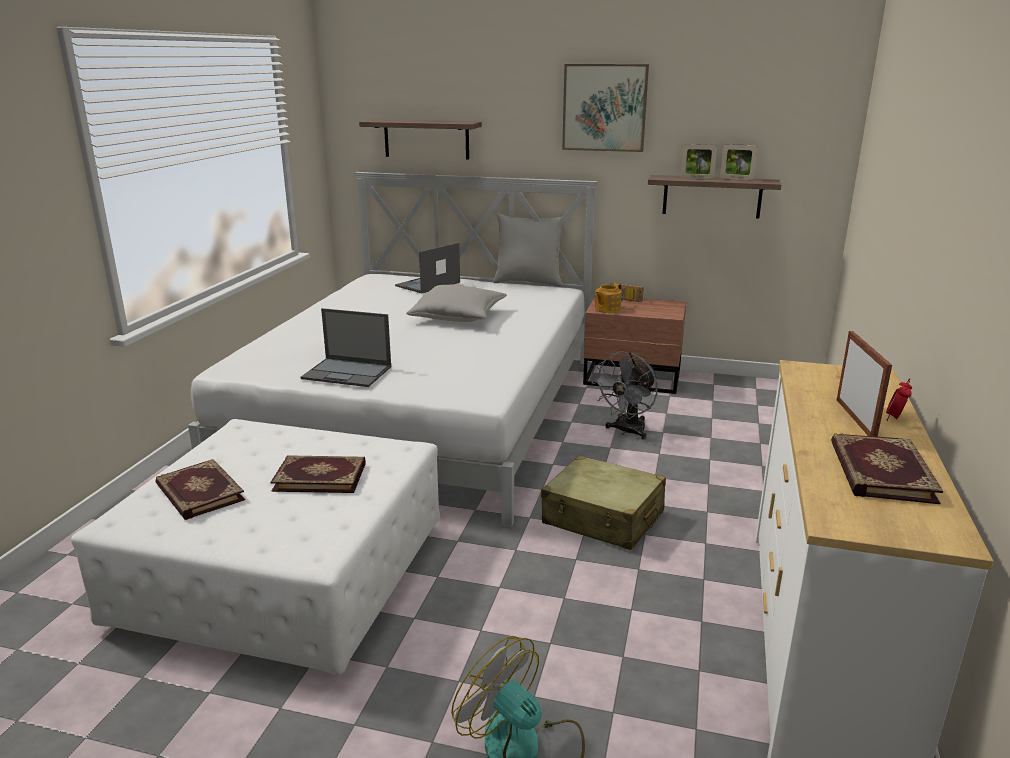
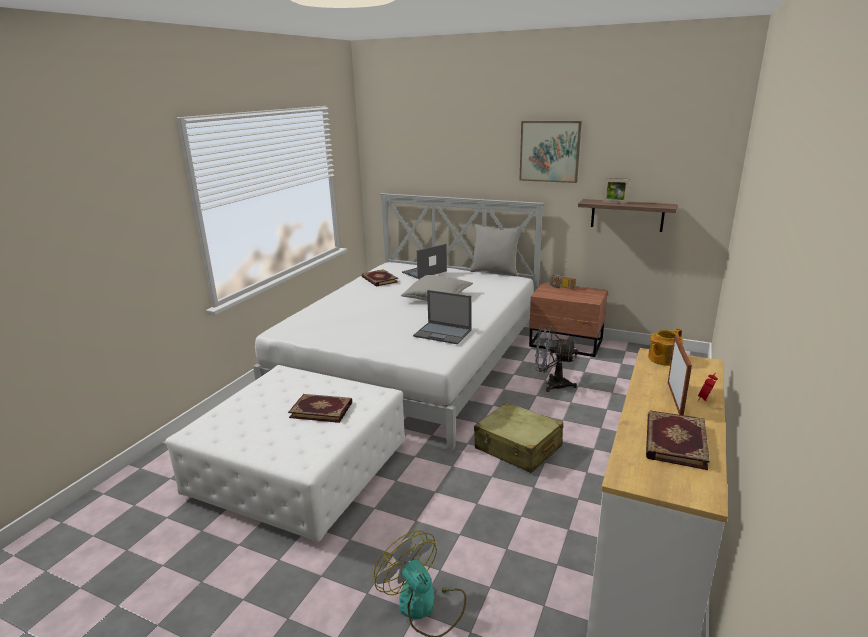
camera: 10 degrees right, 0 degrees up
(198, 493) = (244, 416): book -> book (379, 280)
(348, 373) = (352, 337): laptop -> laptop (443, 333)
(426, 139) = (427, 171): shelf -> none
(607, 309) = (546, 294): teapot -> teapot (663, 359)
(627, 431) = (551, 384): grey fan -> grey fan turned 60 degrees clockwise
(736, 179) = (644, 203): picture frame -> none

